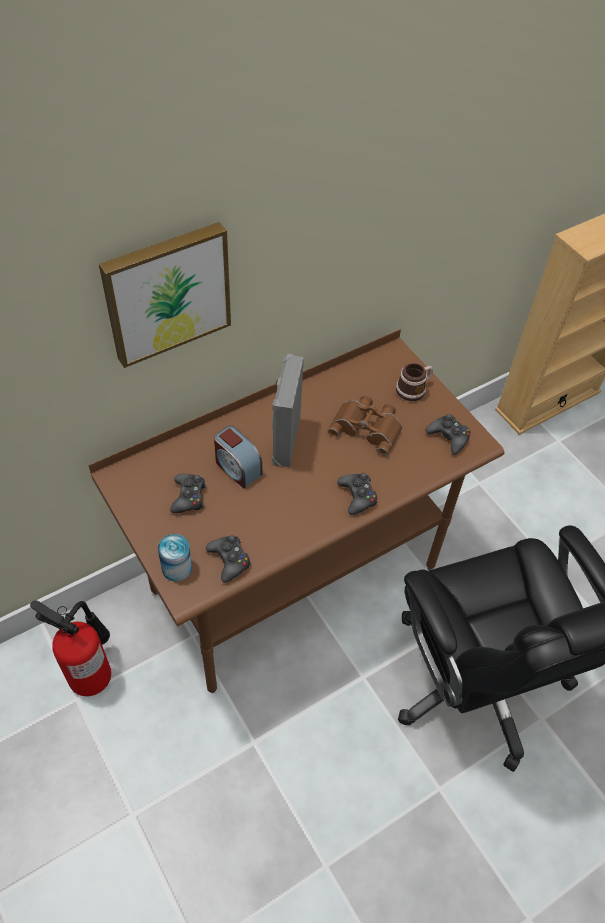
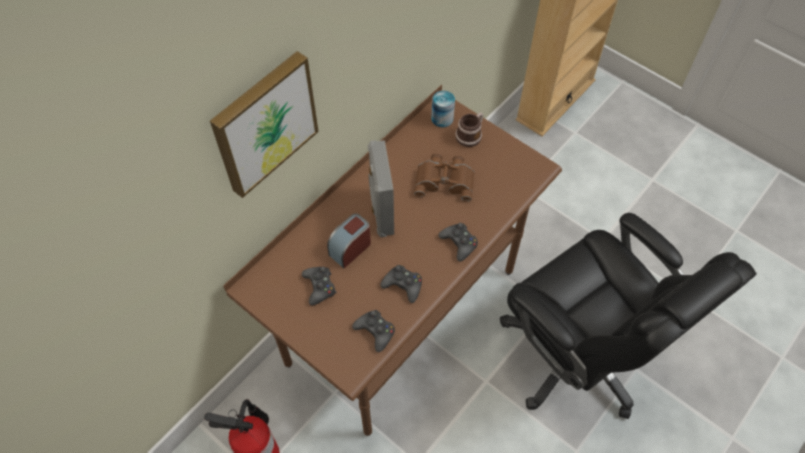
camera: 15 degrees left, 5 degrees up
(177, 568) = (334, 352): can -> can (442, 118)
(237, 468) = (350, 248): alarm clock -> alarm clock turned 105 degrees clockwise
(448, 437) = (514, 169): black game controller -> black game controller (403, 285)

